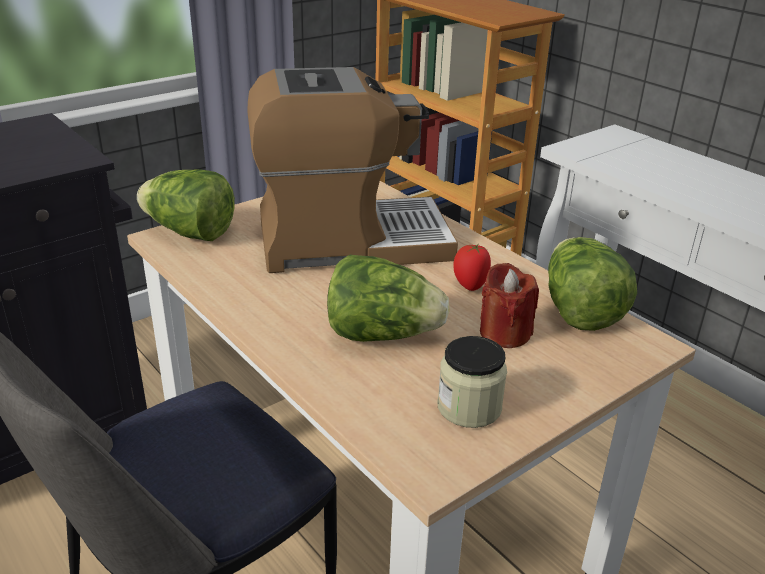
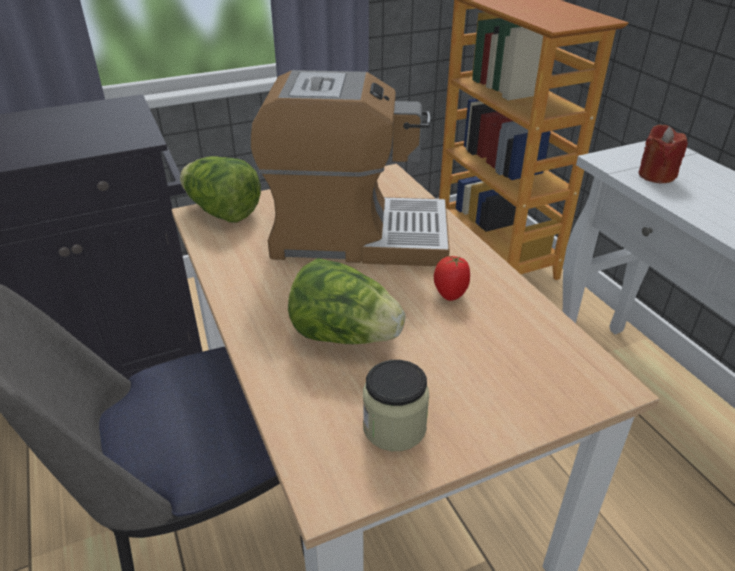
camera: 15 degrees right, 5 degrees up
(504, 333) = (463, 351): red candle -> red candle (656, 175)
(579, 311) = (549, 336): lettuce -> none

